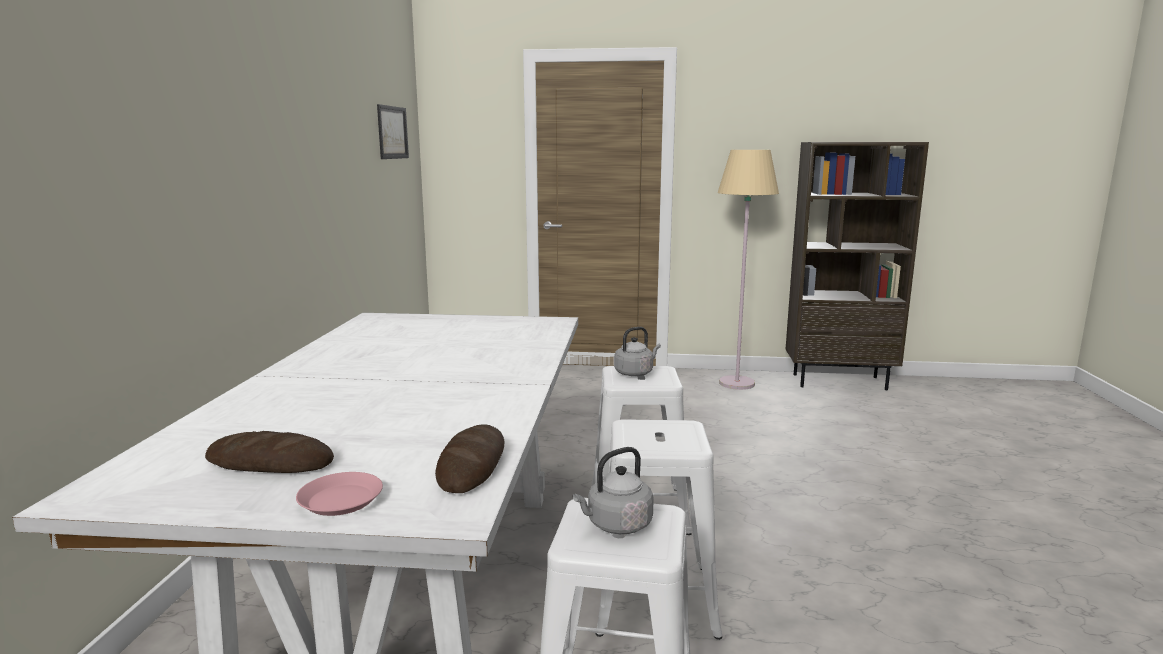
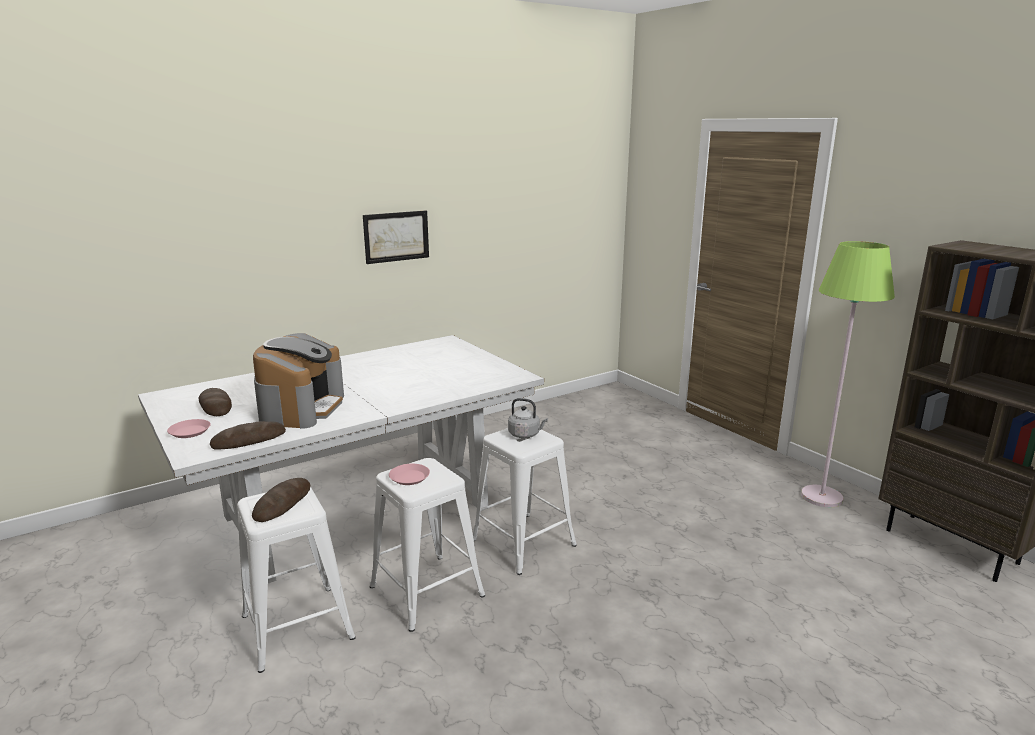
camera: 50 degrees right, 5 degrees up
(392, 132) = (574, 194): picture -> picture (396, 236)
(421, 415) = (301, 408): none -> coffee machine
(616, 525) = (282, 503): grey kettle -> bread
(654, 440) = (409, 477): none -> pink plate
(736, 383) = (821, 497): beige floor lamp -> green floor lamp

